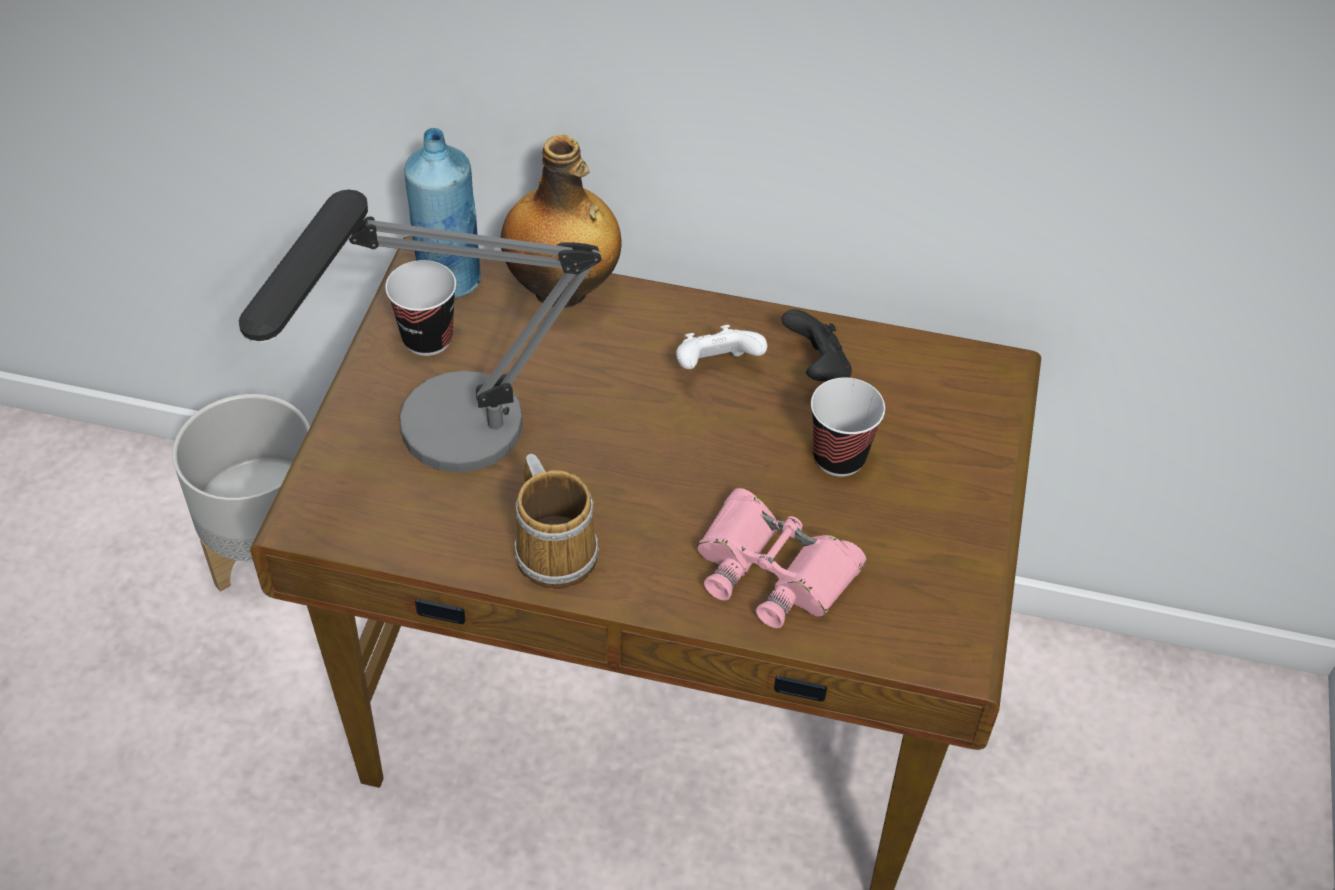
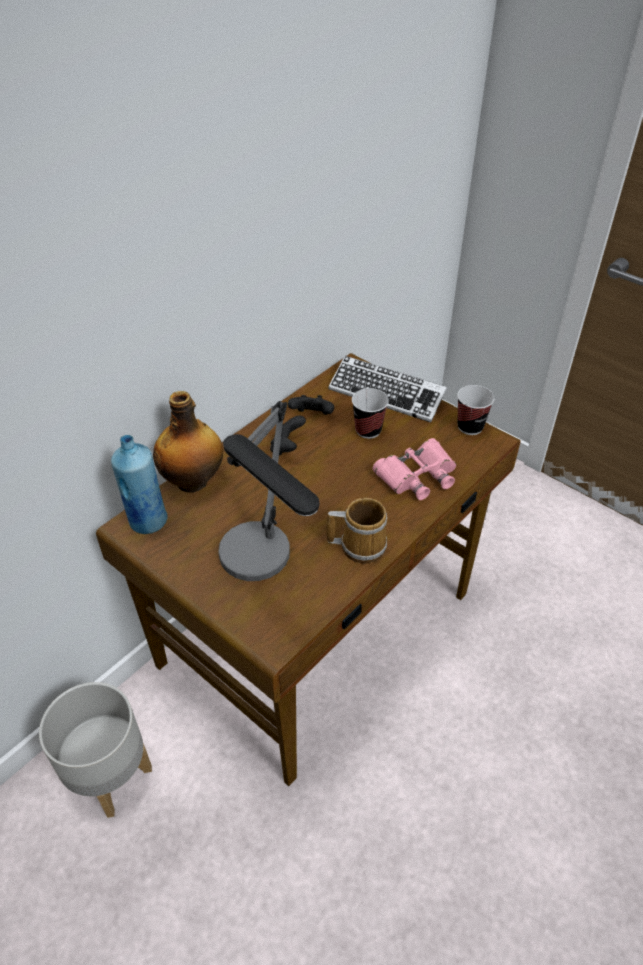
camera: 60 degrees left, 5 degrees down
(427, 338) = (183, 545): cup -> cup (470, 427)
(716, 367) = (287, 447): white game controller -> black game controller
(959, 447) = (386, 394): none -> keyboard

